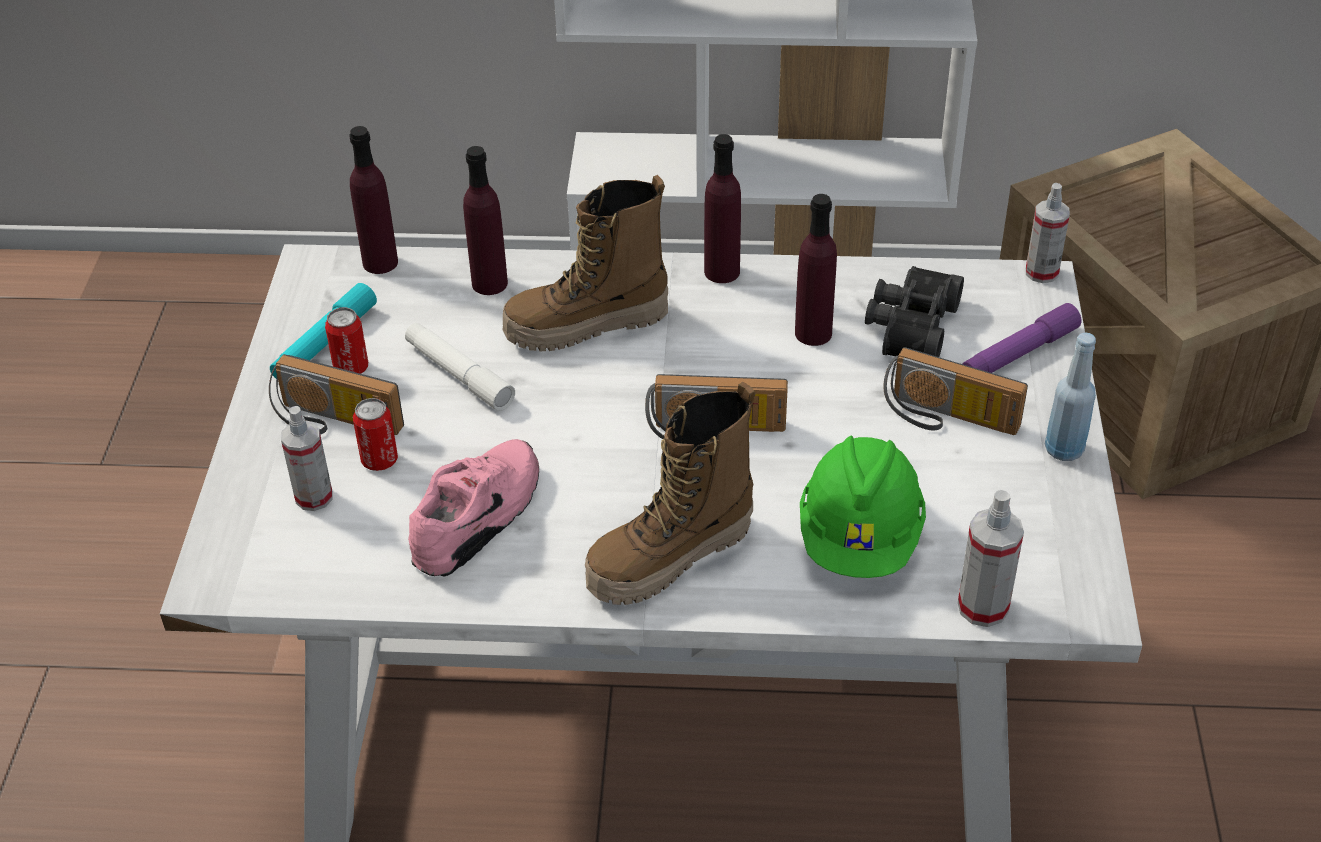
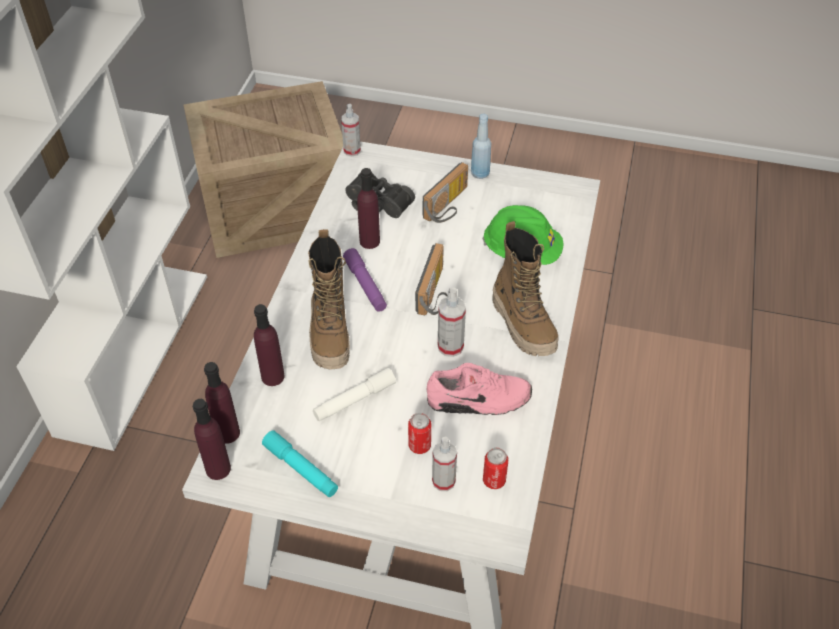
camera: 80 degrees left, 5 degrees up
(333, 423) = (380, 467): radio -> none
(351, 368) = (330, 455): can -> can (494, 480)
(480, 518) = (478, 401): pink shoe -> pink shoe turned 135 degrees clockwise
(722, 272) = (304, 268): purple bottle -> purple bottle (218, 469)
(983, 607) = (572, 221): spray bottle -> spray bottle (450, 346)
(1019, 353) = (410, 172): purple flashlight -> purple flashlight (365, 285)

